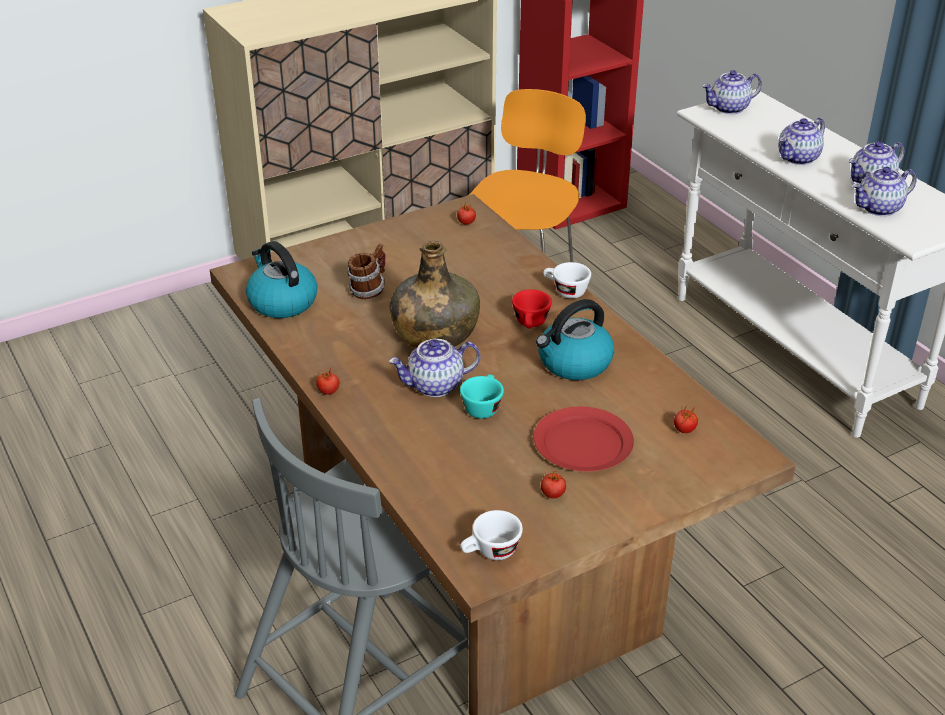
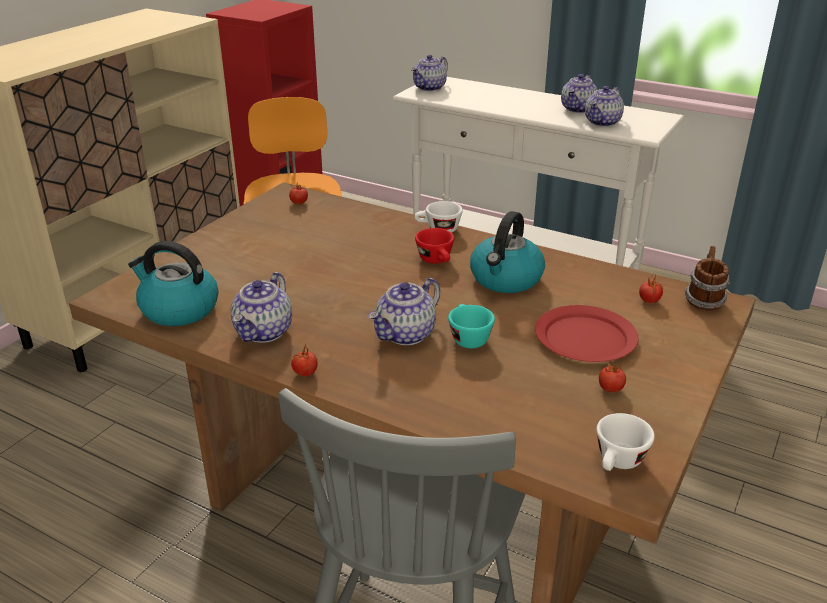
camera: 30 degrees left, 5 degrees down
(368, 290) = (259, 275): mug -> mug (703, 300)
(434, 334) = (359, 292): green bottle -> none
(798, 158) = (513, 106): teapot -> teapot (264, 332)

